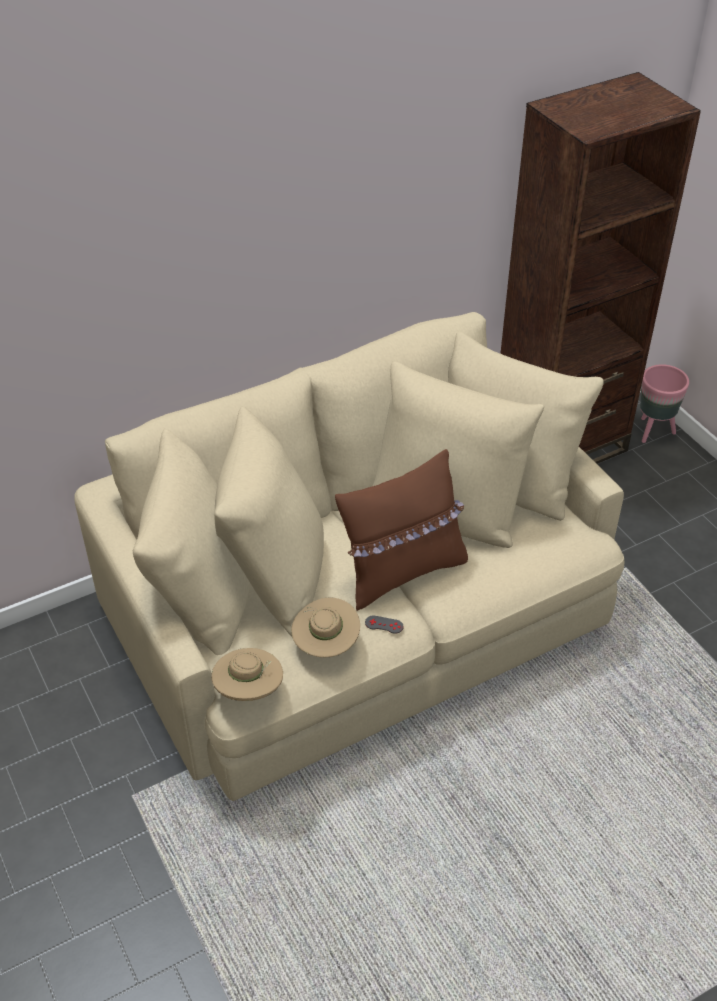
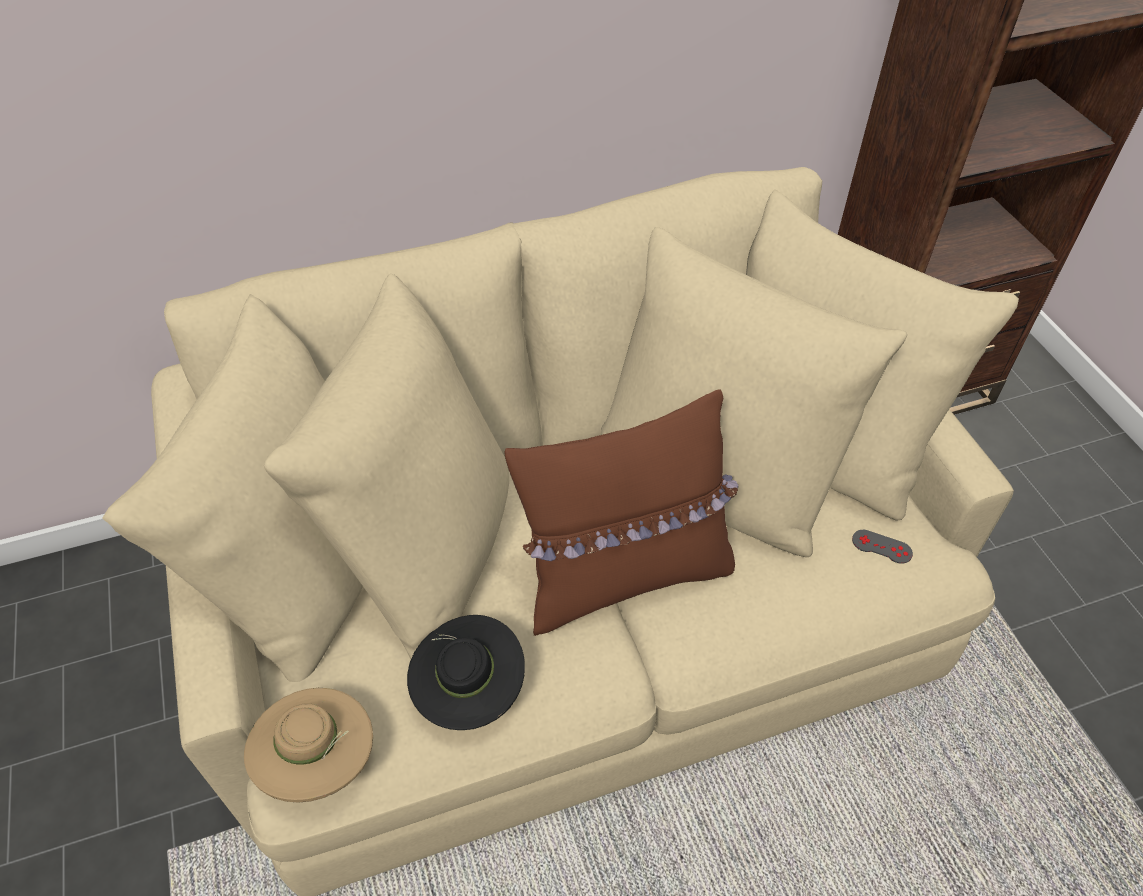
camera: 10 degrees right, 5 degrees up
(326, 644) = (469, 692): beige hat -> black hat
(384, 624) = (573, 669): grey game controller -> grey game controller (881, 547)
(653, 431) = (1034, 379): pink planter -> none

